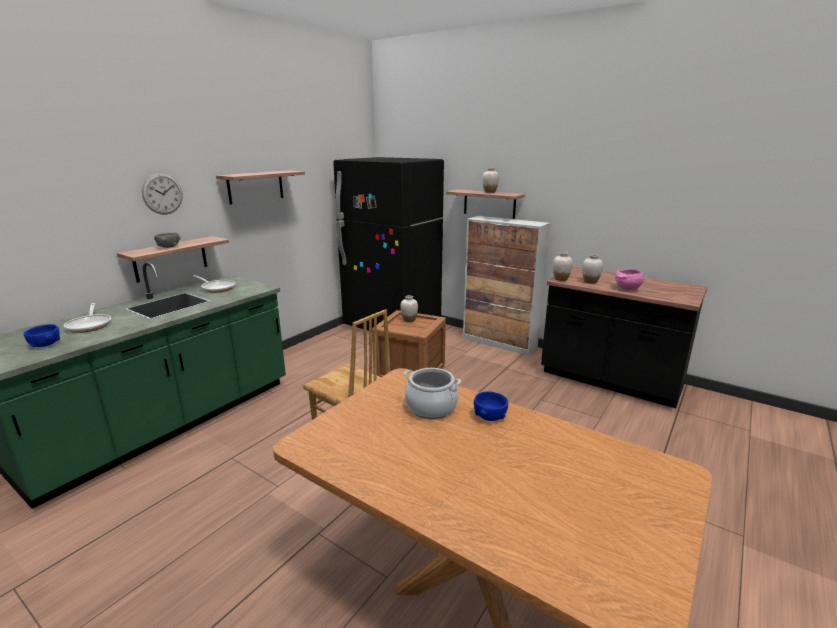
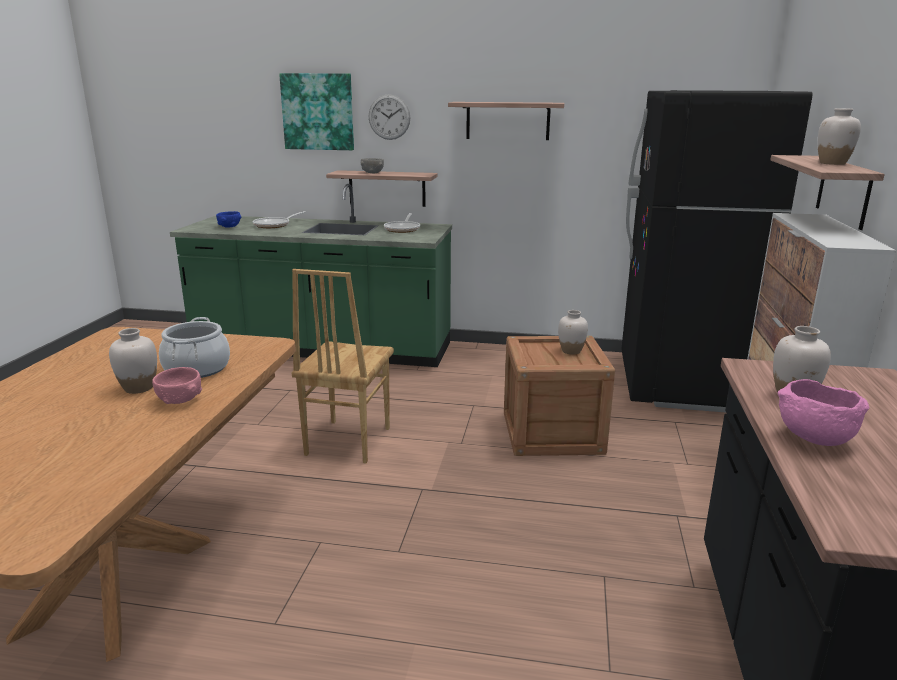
camera: 65 degrees right, 0 degrees up
(83, 196) = (318, 112): none -> picture
(490, 417) = (180, 400): blue bowl -> pink bowl
(561, 279) = (756, 367): white vase -> white vase (138, 388)

